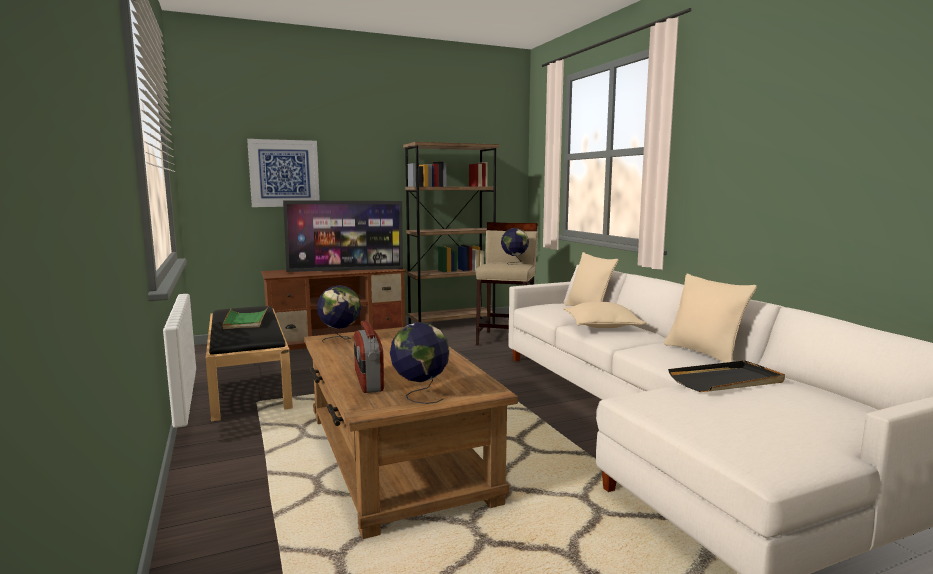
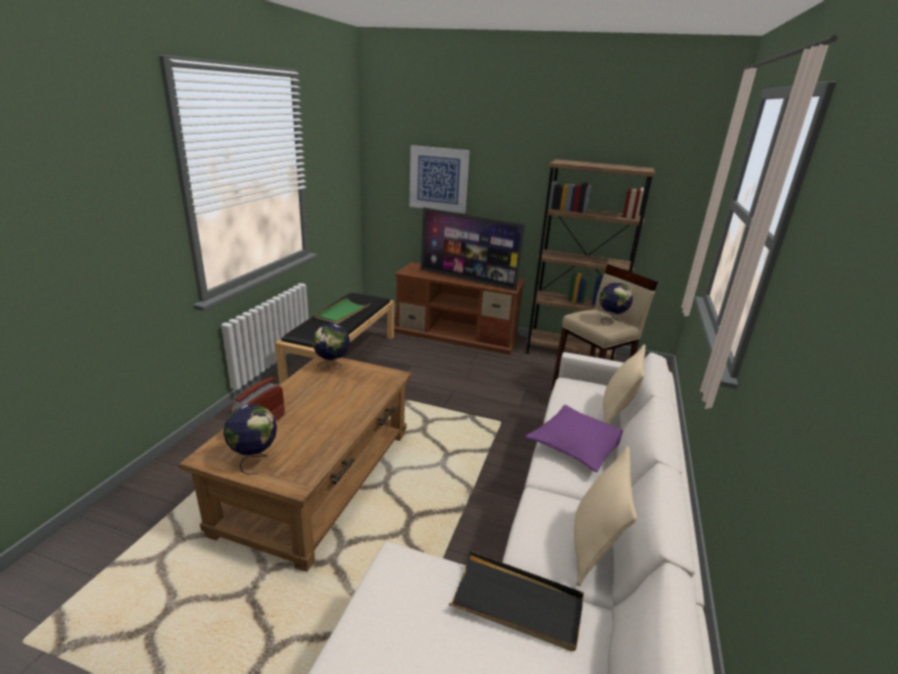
camera: 40 degrees right, 15 degrees up
(602, 326) = (577, 445): beige pillow -> purple pillow

